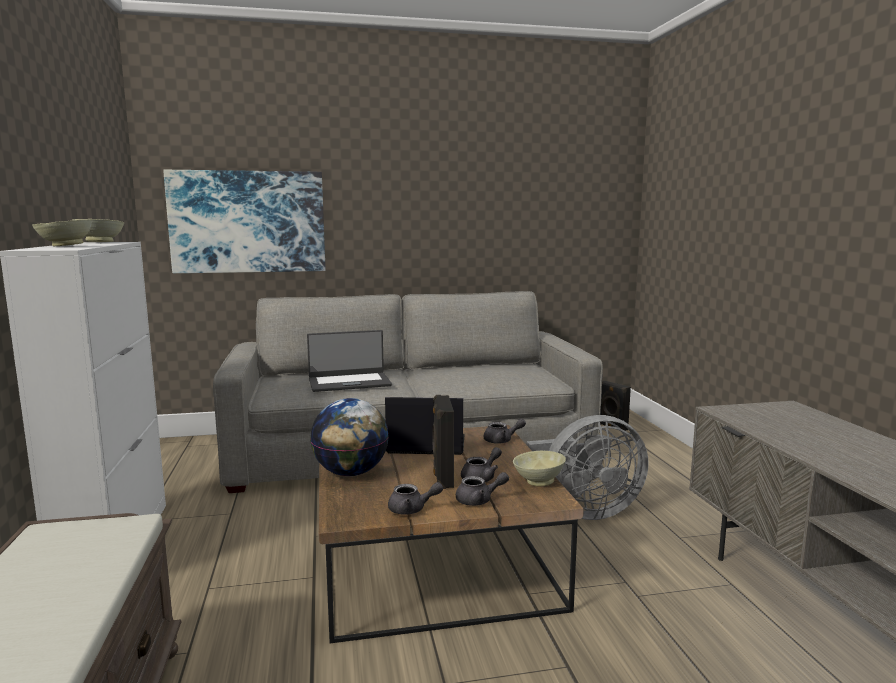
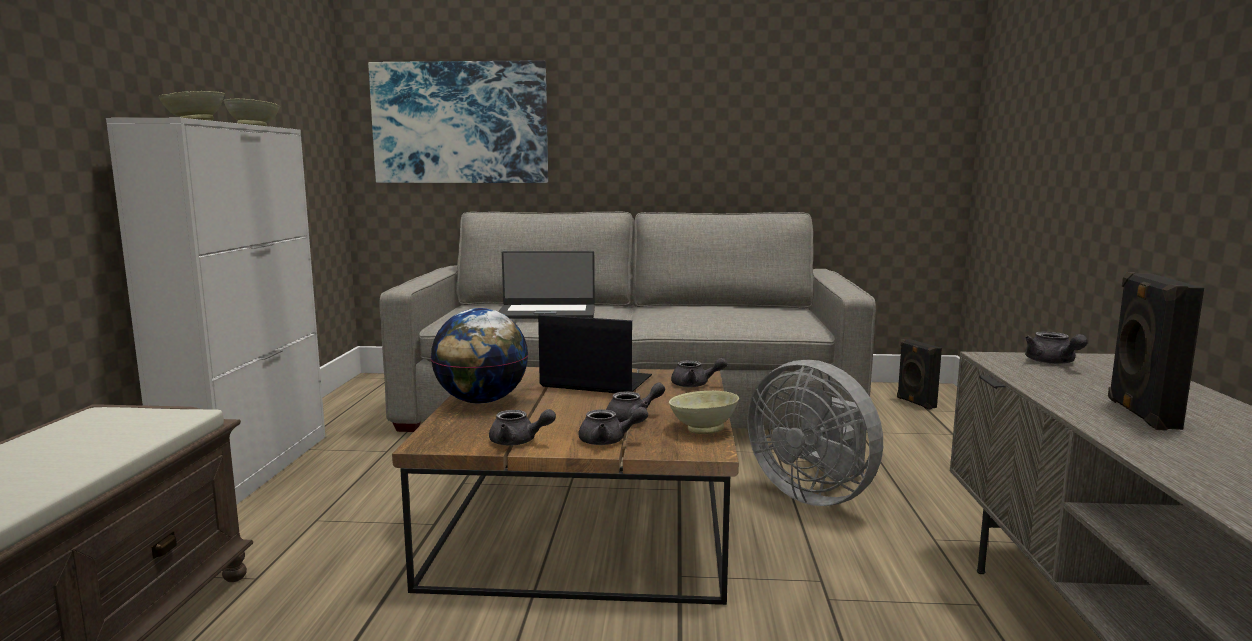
camera: 15 degrees right, 0 degrees up
(442, 477) = (585, 414): black speaker -> black speaker (1139, 414)
(584, 511) = (814, 494): grey fan -> grey fan turned 45 degrees clockwise
(759, 412) = (1052, 362): none -> grey teapot

